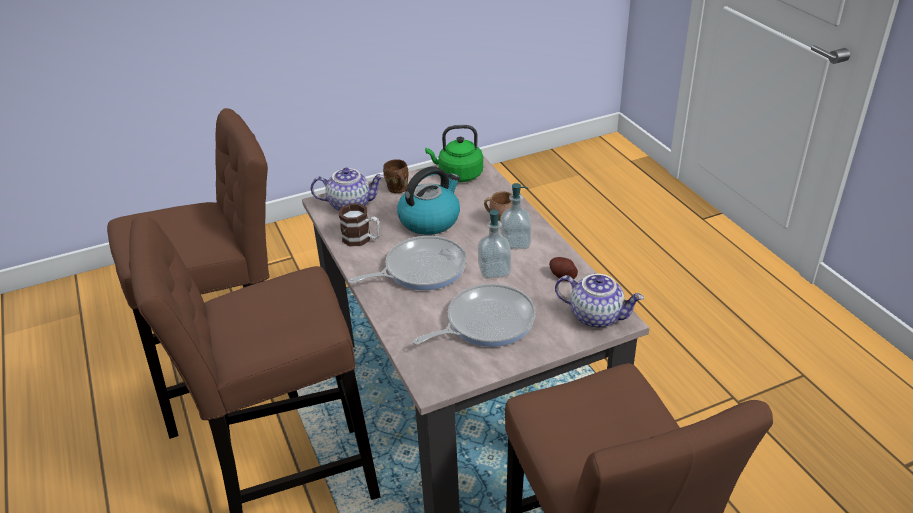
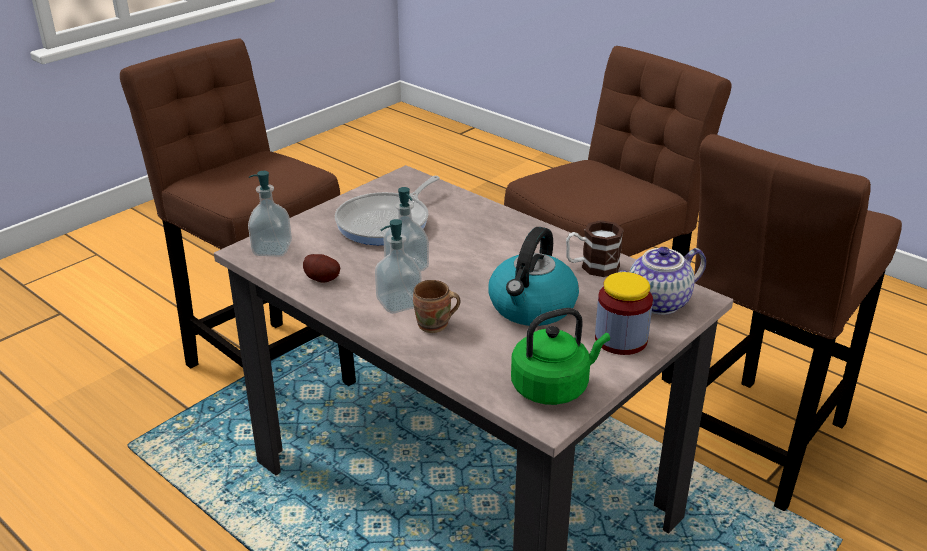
camera: 155 degrees right, 5 degrees down
(397, 190) = (621, 339): brown mug -> jar
(421, 269) = (492, 252): frying pan -> none
(597, 316) = (272, 249): teapot -> soap dispenser

